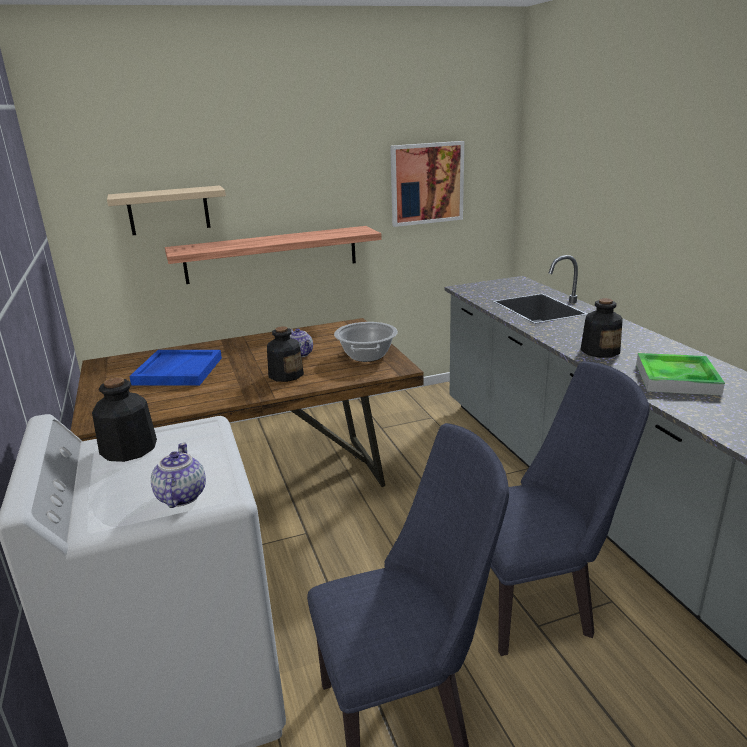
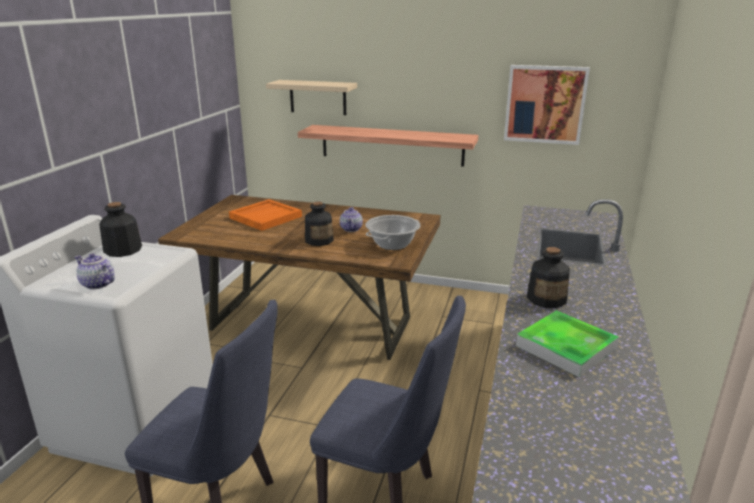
camera: 35 degrees right, 0 degrees up
(178, 370) = (266, 217): blue tray -> orange tray
(180, 496) = (97, 284): teapot -> teapot turned 90 degrees counterclockwise

